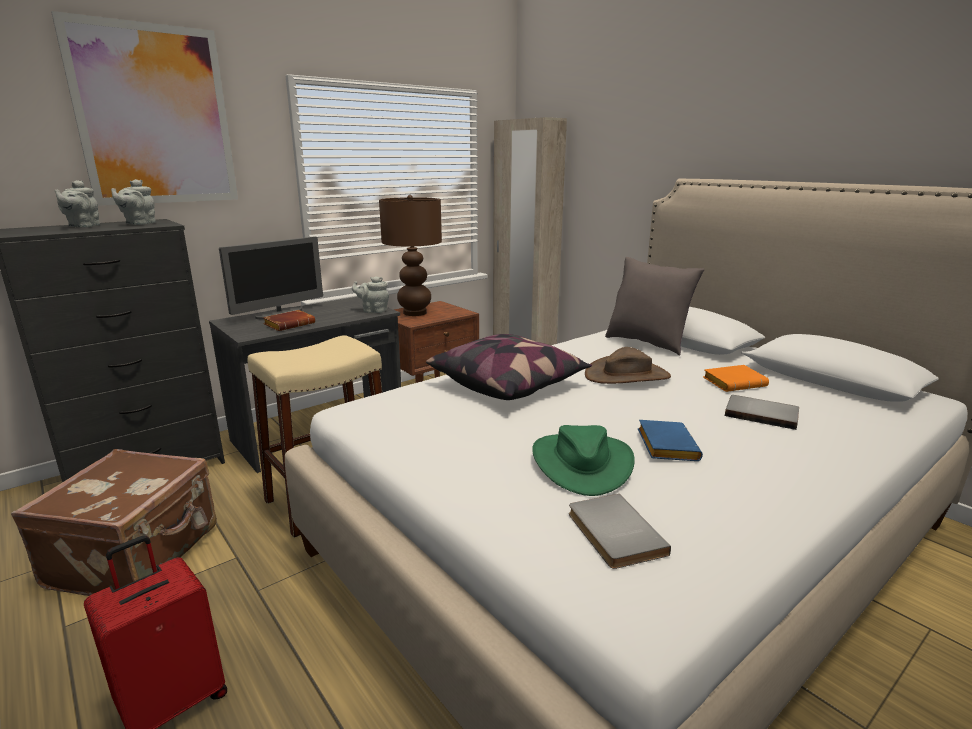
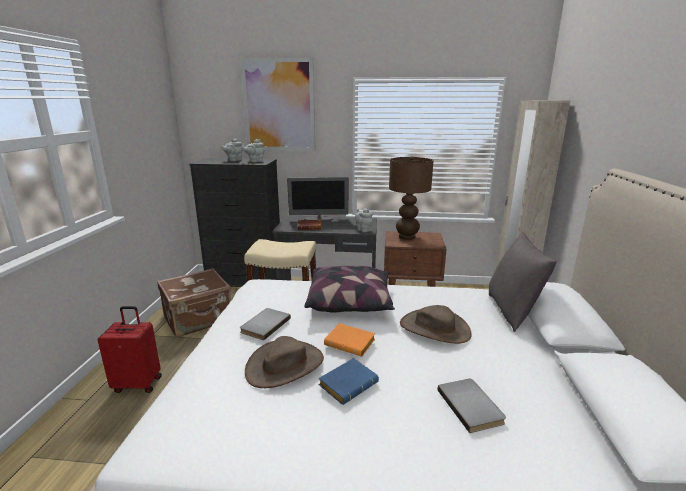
camera: 45 degrees right, 0 degrees up
(581, 463) = (285, 365): green hat -> brown hat
(612, 533) = (215, 407): grey book -> grey book (264, 325)
(734, 383) = (511, 373): orange book -> orange book (351, 343)

